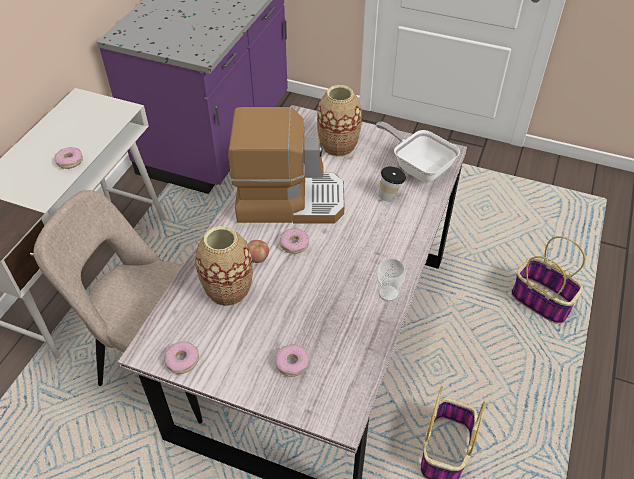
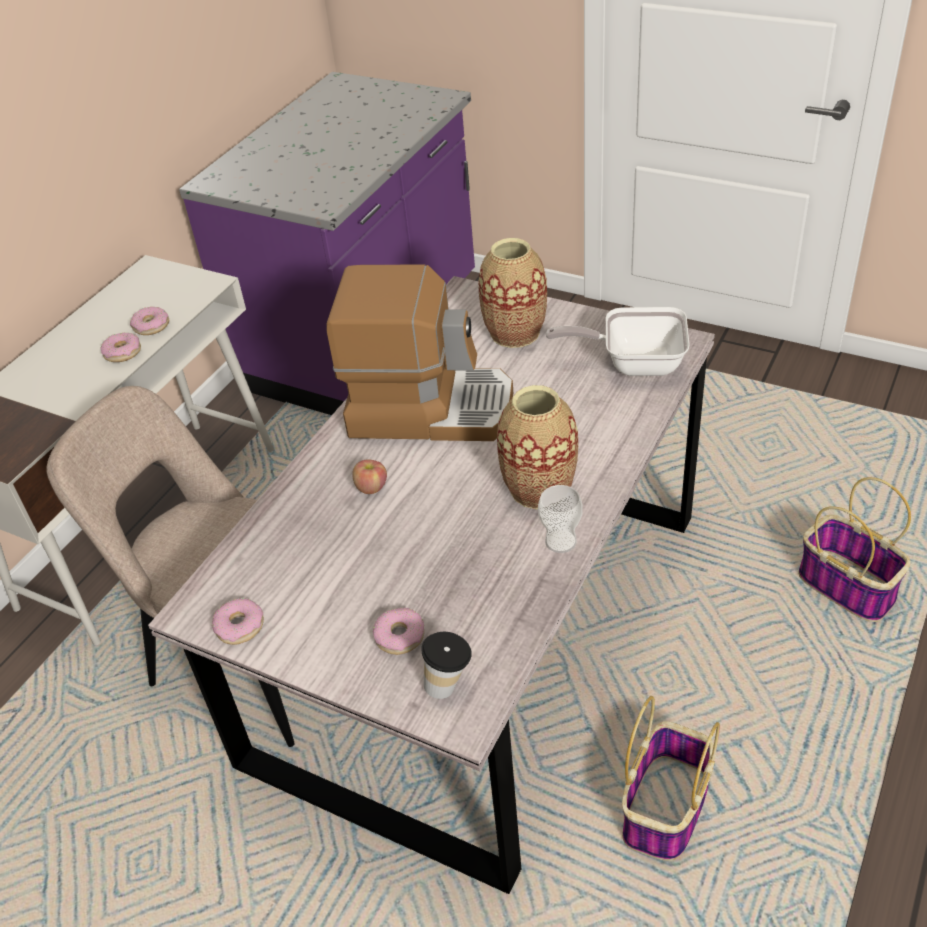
camera: 10 degrees right, 5 degrees down
(228, 290) = (321, 531): vase -> vase (539, 488)
(294, 244) = (428, 469): donut -> donut (151, 326)
(390, 196) = (584, 403): cup -> cup (449, 685)
(418, 167) = (634, 363): frying pan -> frying pan turned 45 degrees counterclockwise

